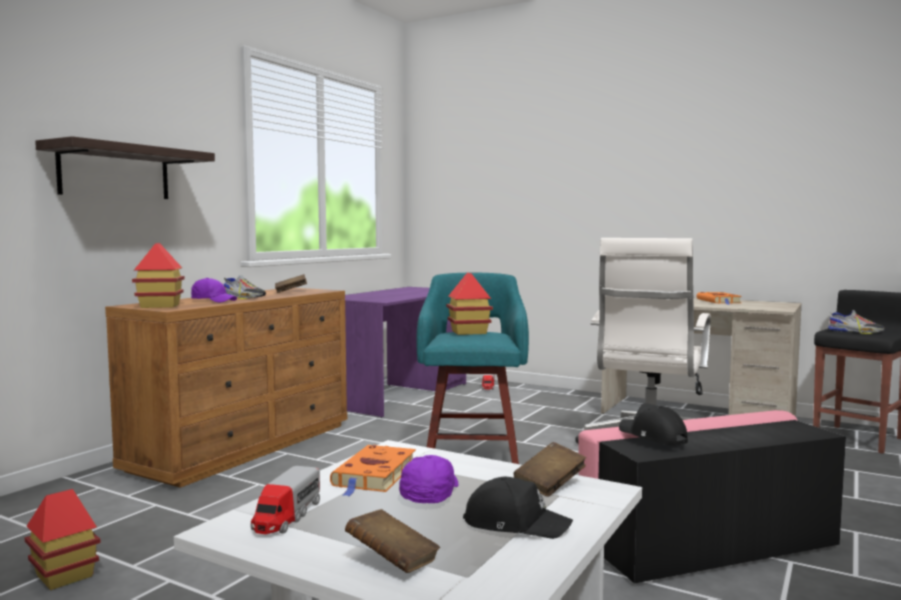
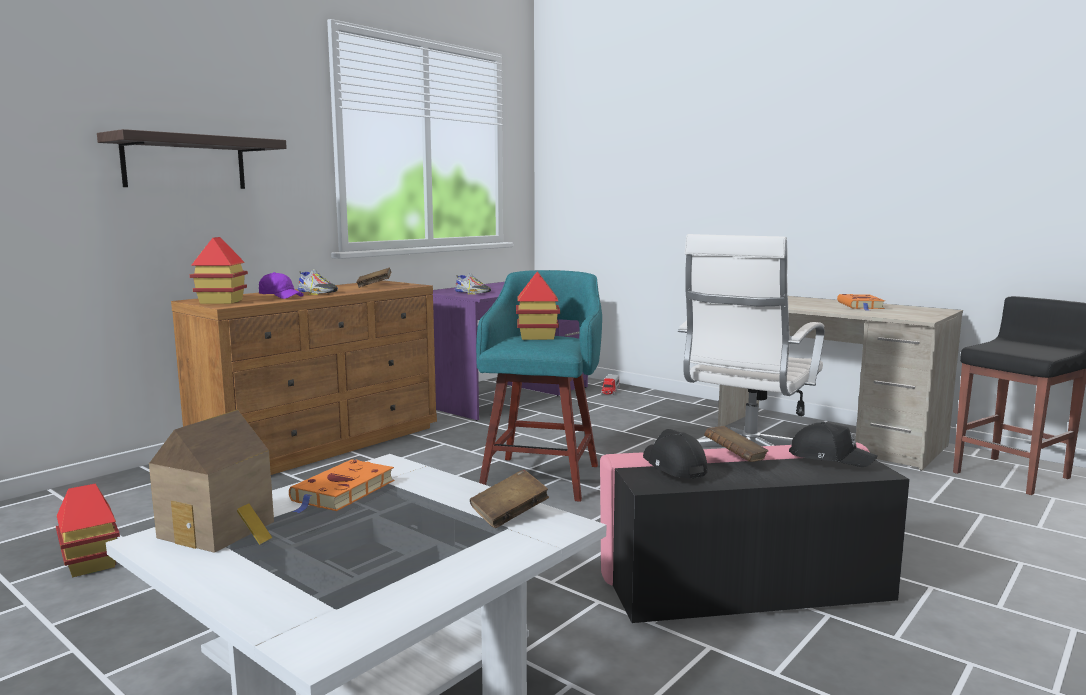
camera: 10 degrees right, 5 degrees up
(286, 517) = (221, 530): toy truck -> toy house
(392, 561) = (279, 585): brown book -> brown book (735, 458)
(430, 494) = (378, 516): purple cap -> none
(515, 524) = (434, 556): black cap -> black cap (830, 457)
(855, 331) = (1014, 348): shoe -> shoe (472, 292)

